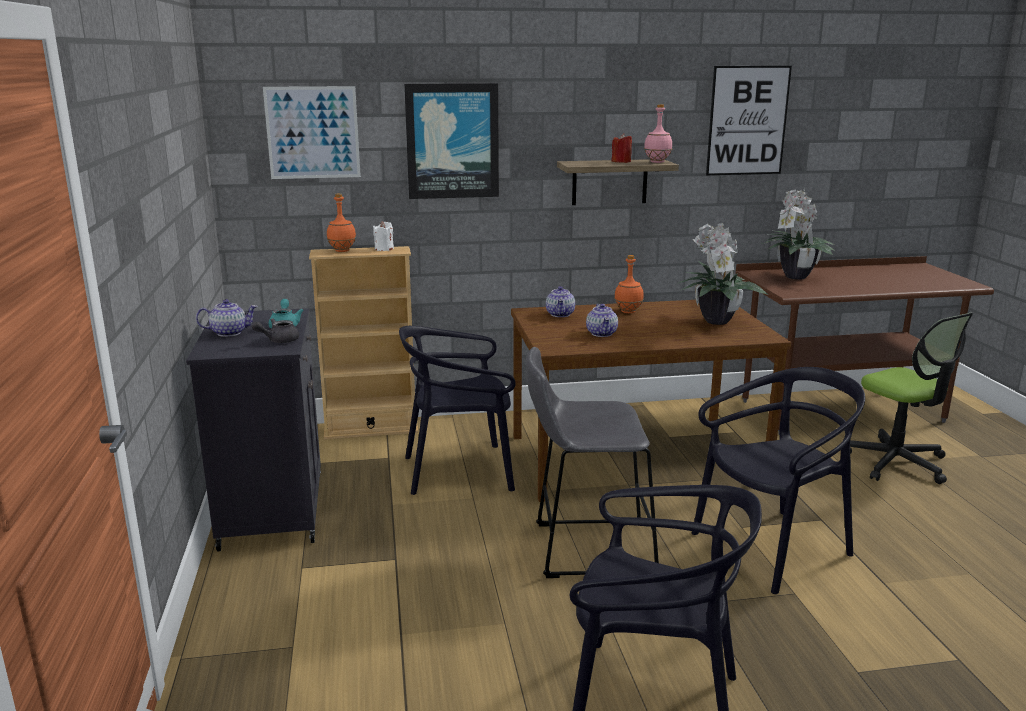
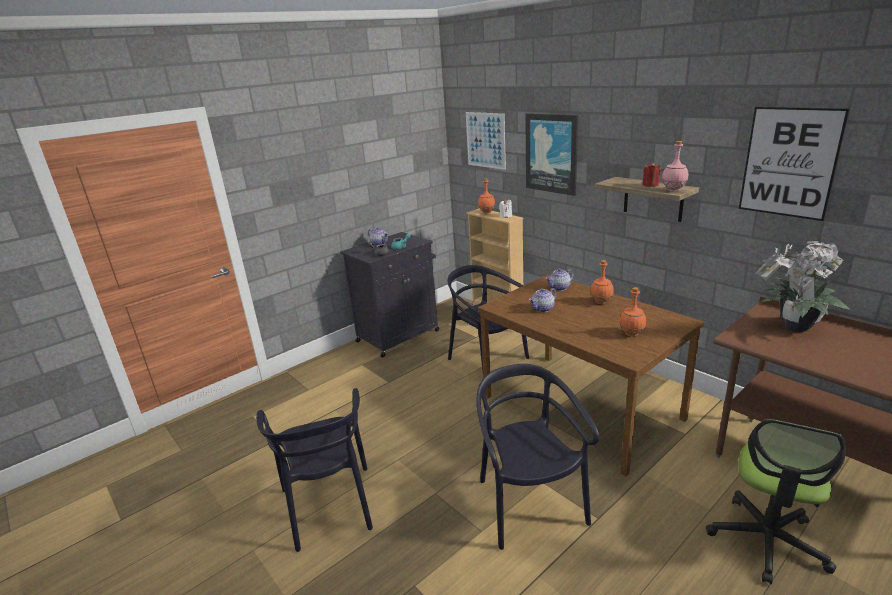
camera: 60 degrees right, 5 degrees up
(586, 548) = (452, 431): grey stool -> none
(716, 322) = (631, 334): potted plant -> orange bottle
(772, 548) = (529, 504): black chair -> black chair turned 135 degrees counterclockwise

